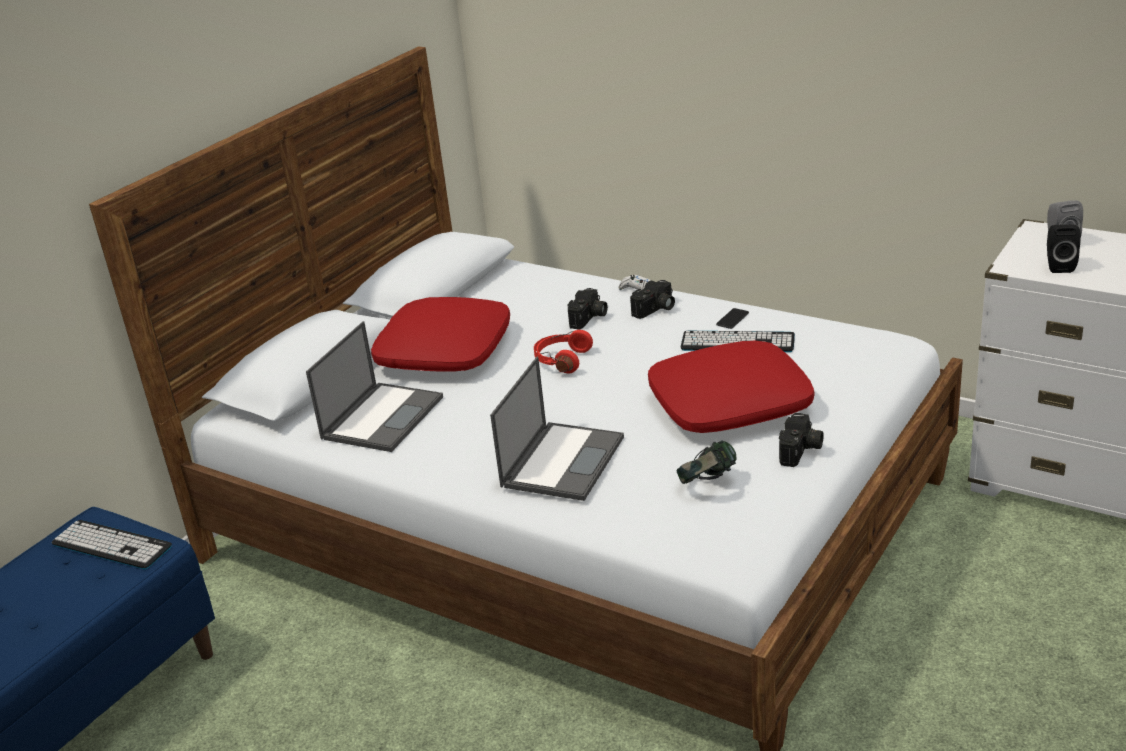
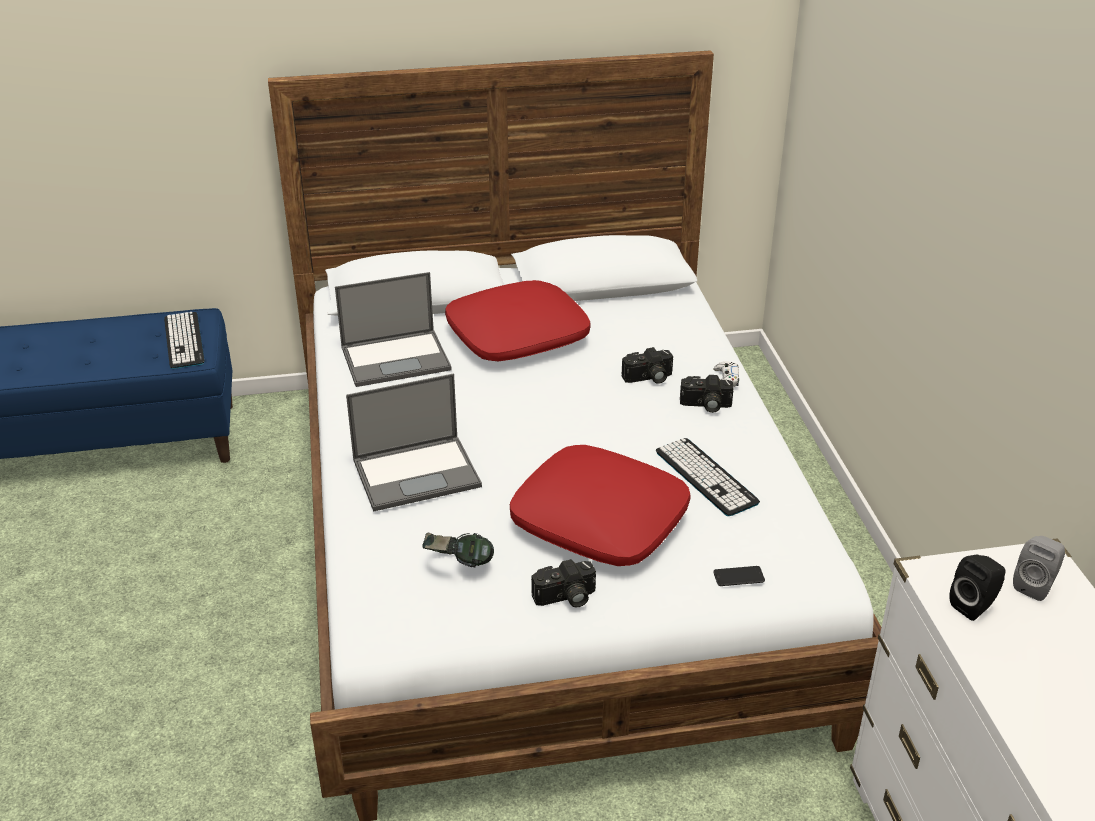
camera: 45 degrees right, 5 degrees up
(561, 360) = (565, 397): red headphones -> none
(732, 319) = (742, 455): phone -> phone (738, 577)

